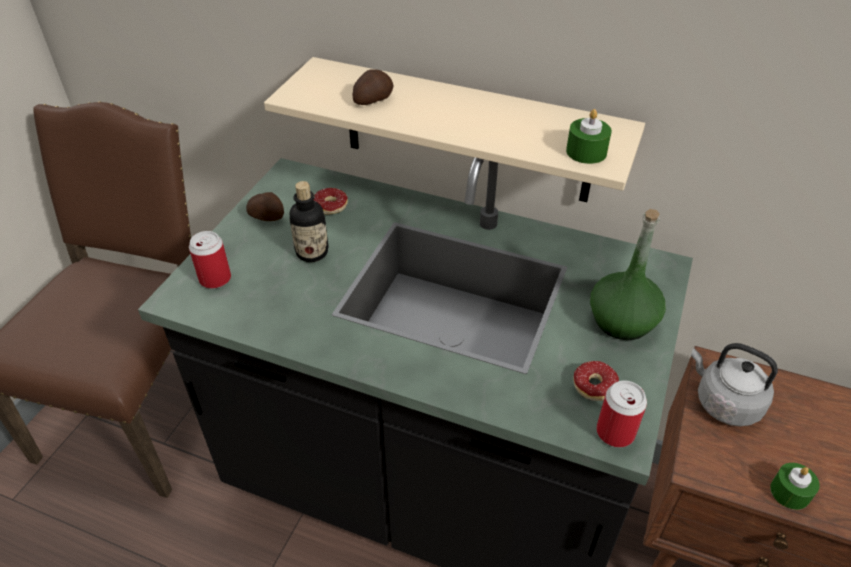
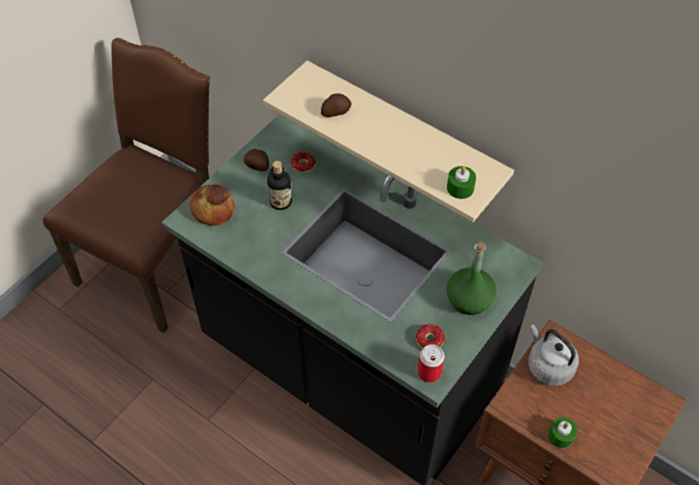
camera: 15 degrees right, 10 degrees up
(215, 279) = (213, 209): can -> bread

